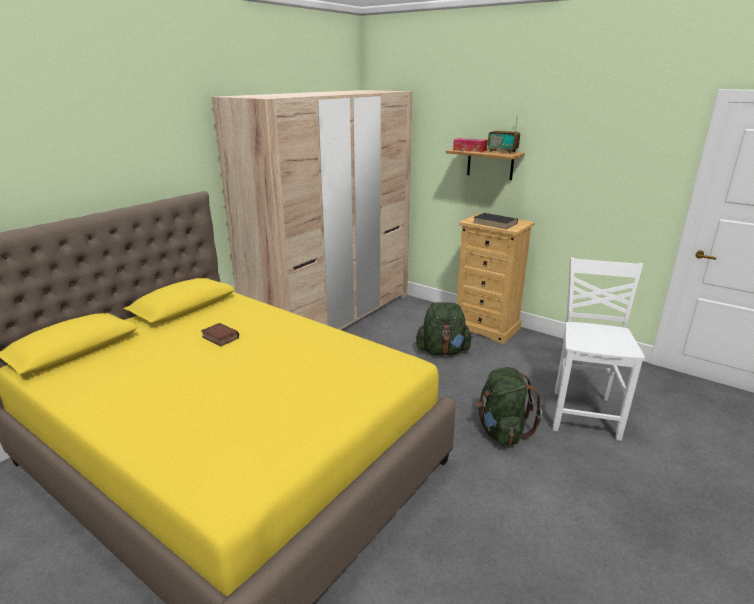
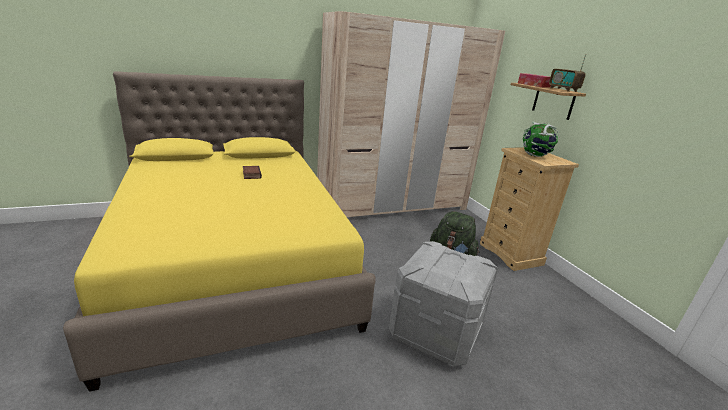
camera: 30 degrees right, 0 degrees up
(495, 223) = (535, 156): black book -> globe
(501, 431) = (435, 332): green backpack -> grey storage box
(584, 413) = (533, 357): white chair -> none

